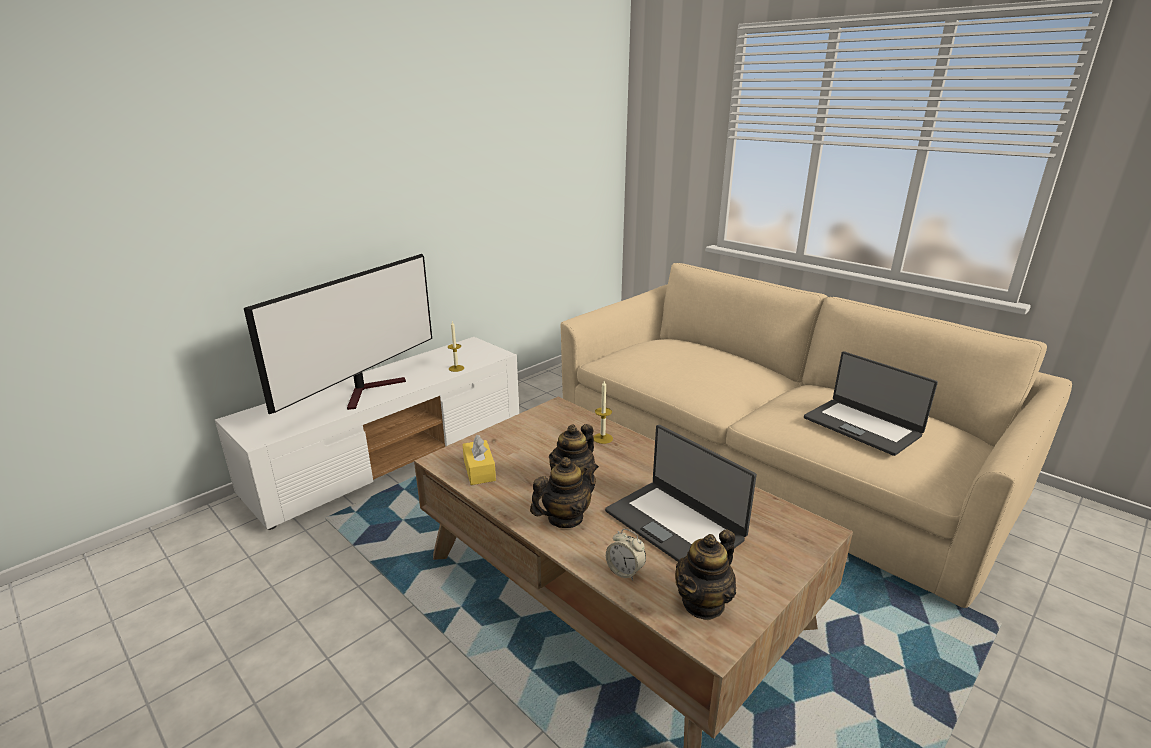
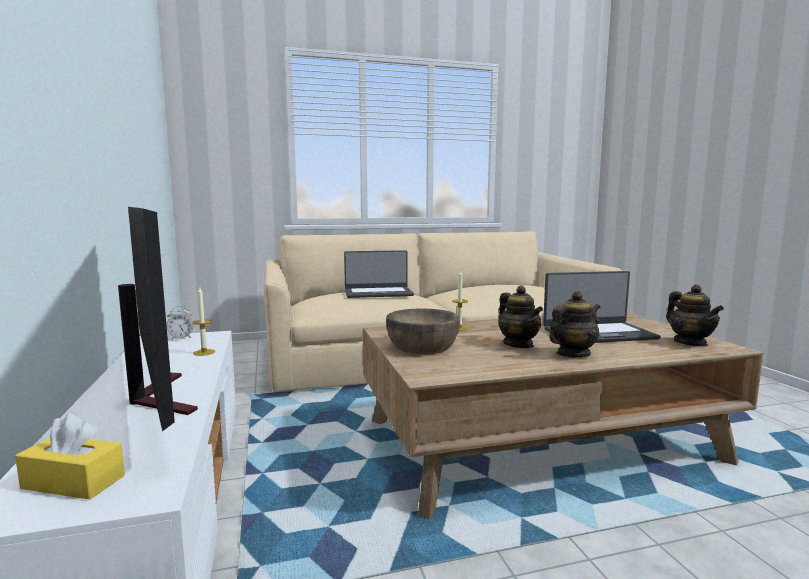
camera: 60 degrees left, 15 degrees down
(479, 470) = (466, 366): yellow tissue box -> yellow tissue box (73, 482)
(521, 437) = (422, 346): none -> brown bowl
(565, 518) = (572, 354): teapot -> teapot turned 60 degrees clockwise
(625, 571) = (651, 352): alarm clock -> alarm clock (181, 338)
(862, 426) = (515, 289): laptop -> laptop (378, 293)

